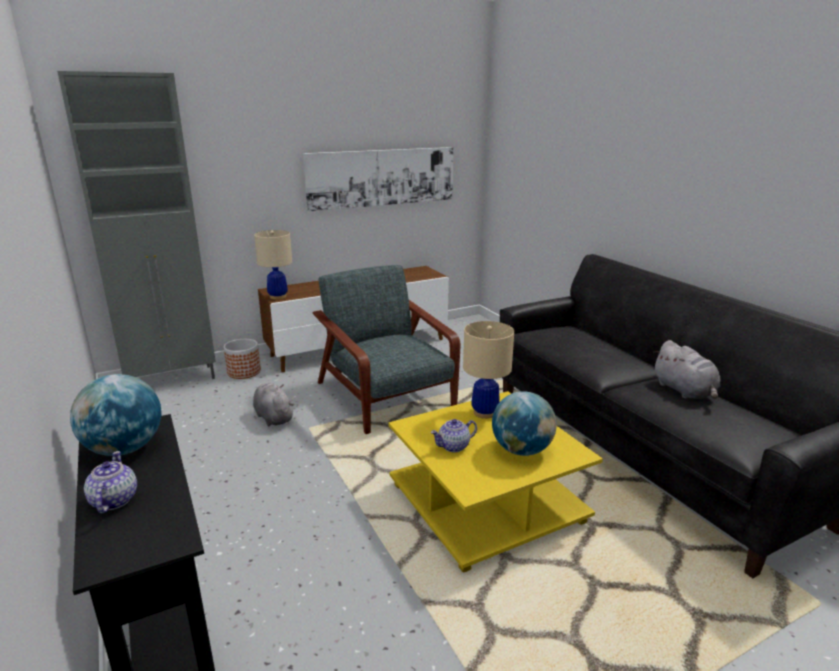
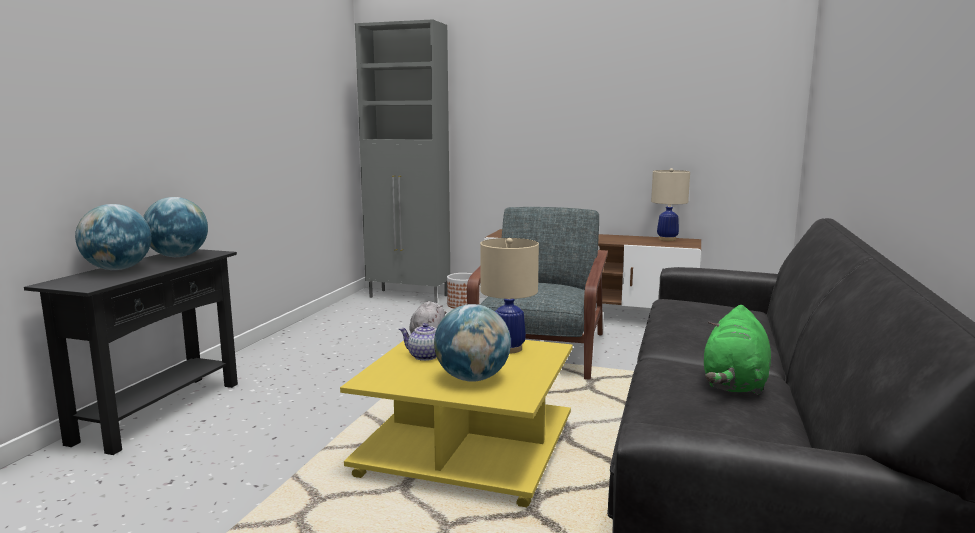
camera: 45 degrees right, 10 degrees down
(113, 501) = (118, 269): teapot -> globe
(278, 296) = (501, 235): beige table lamp -> beige table lamp (667, 239)
(382, 177) = (649, 126): picture -> none
(685, 391) = (734, 384): grey plush toy -> green plush toy

